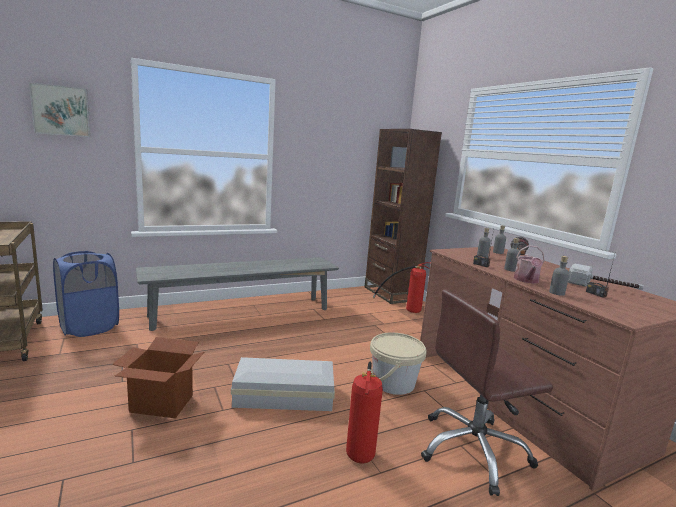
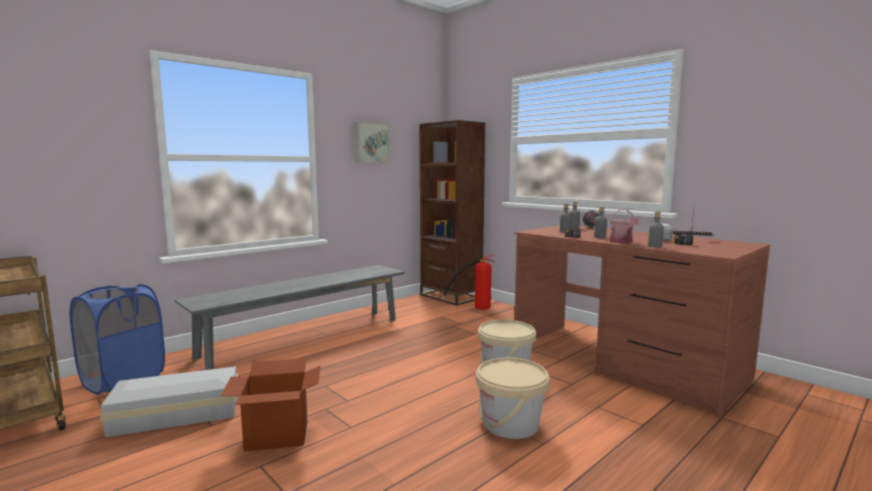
camera: 15 degrees left, 5 degrees down
(61, 110) = (65, 114): picture -> picture (371, 142)
(282, 394) = (404, 401): white storage box -> white storage box (175, 413)
(362, 442) = (510, 424): fire extinguisher -> beige bucket
(473, 450) = (611, 408): brown office chair -> none

